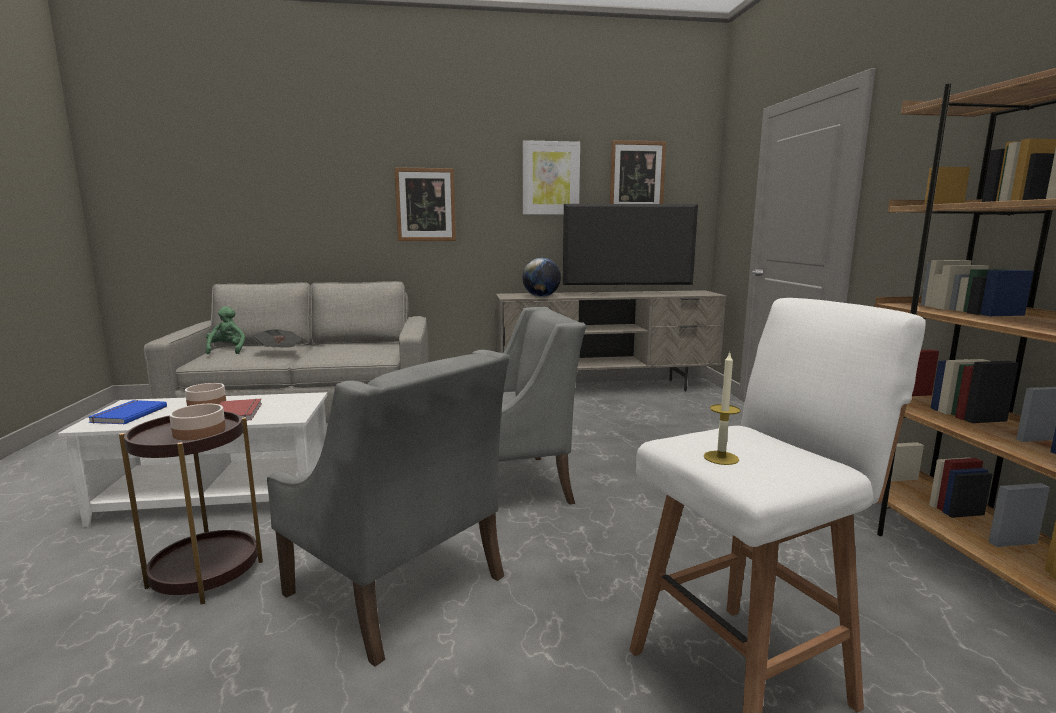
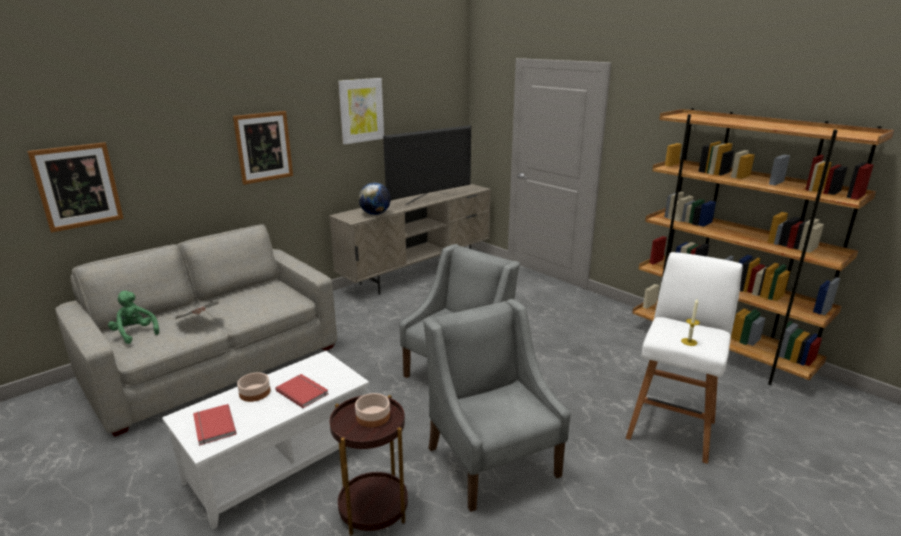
camera: 35 degrees left, 10 degrees up
(127, 414) = (213, 426): blue book -> red book
(397, 586) = (492, 460): grey armchair -> grey armchair turned 120 degrees counterclockwise
(637, 176) = (420, 102): picture -> picture (78, 186)

